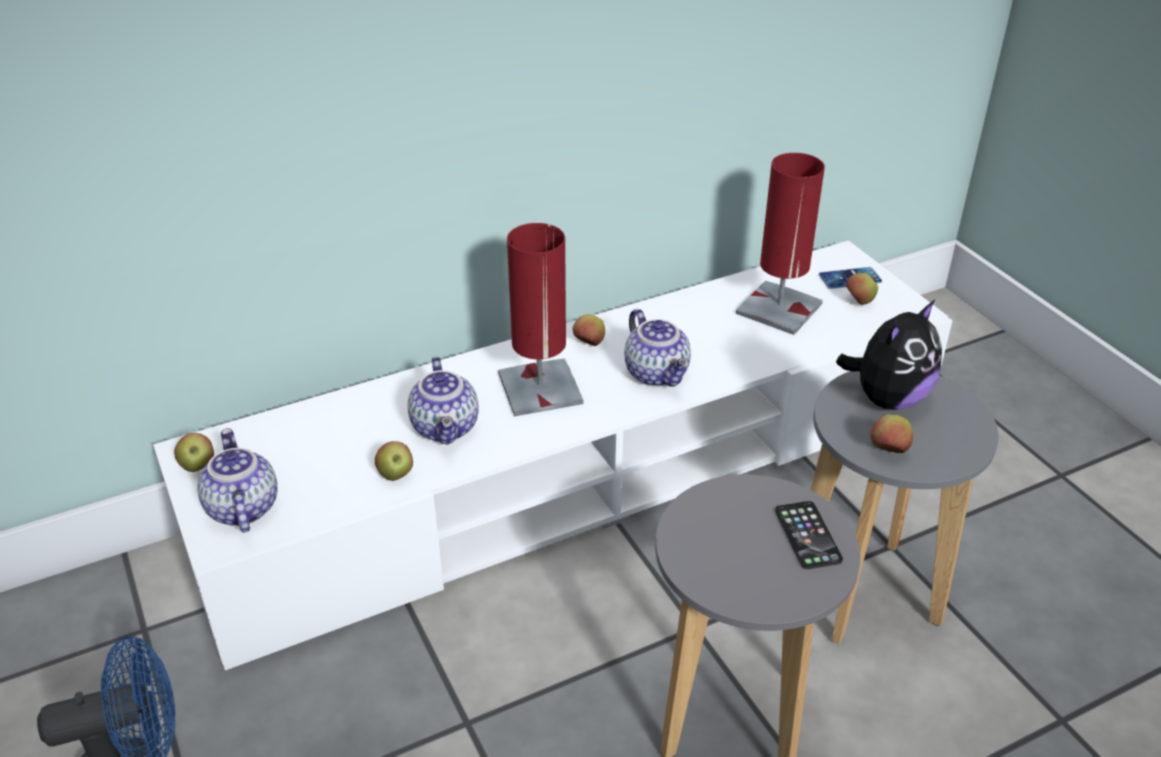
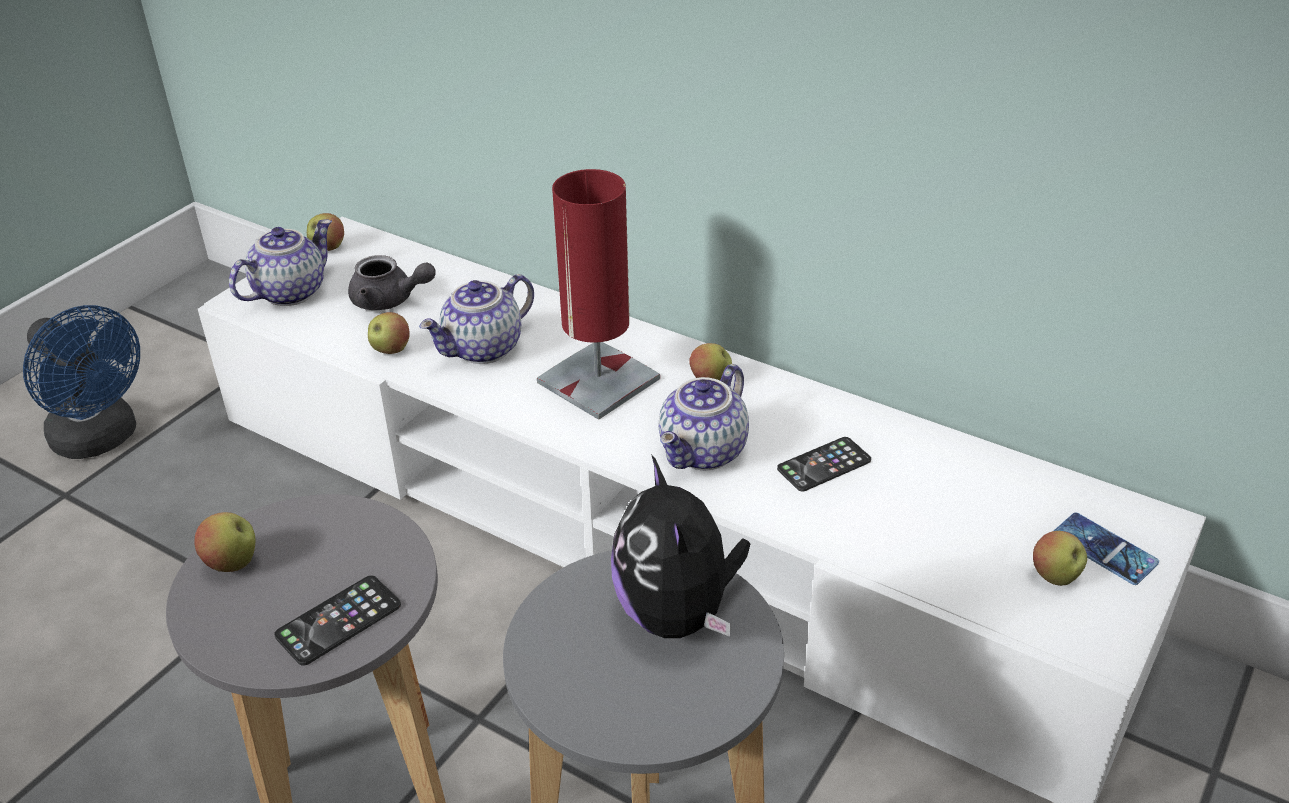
camera: 60 degrees right, 0 degrees up
(324, 455) = (390, 300): none -> grey teapot
(709, 335) = (824, 465): none -> phone
(779, 308) = (948, 505): red table lamp -> none
(888, 398) = (678, 614): plush toy -> plush toy turned 60 degrees clockwise
(888, 451) = (558, 647): apple -> apple (232, 563)

